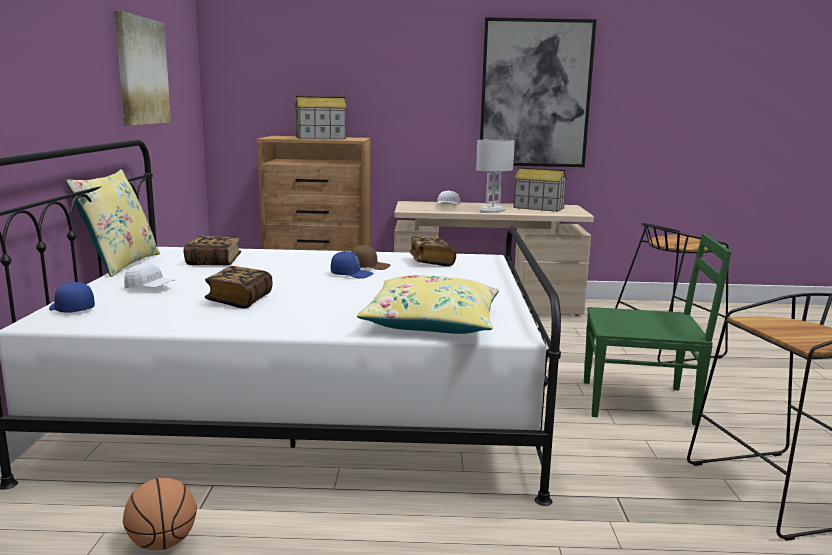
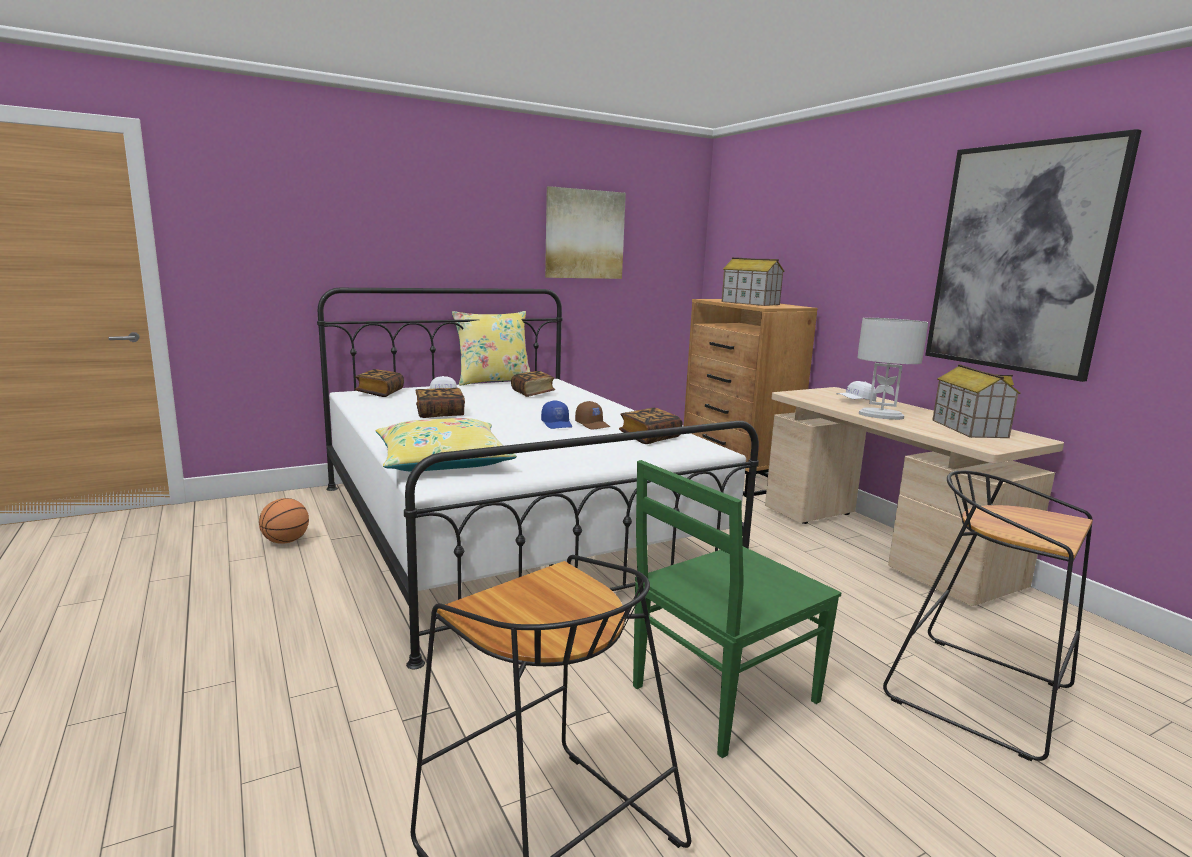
camera: 60 degrees right, 0 degrees up
(71, 309) = (380, 393): blue cap -> book
(641, 402) = (721, 695): green chair -> green chair turned 75 degrees clockwise

